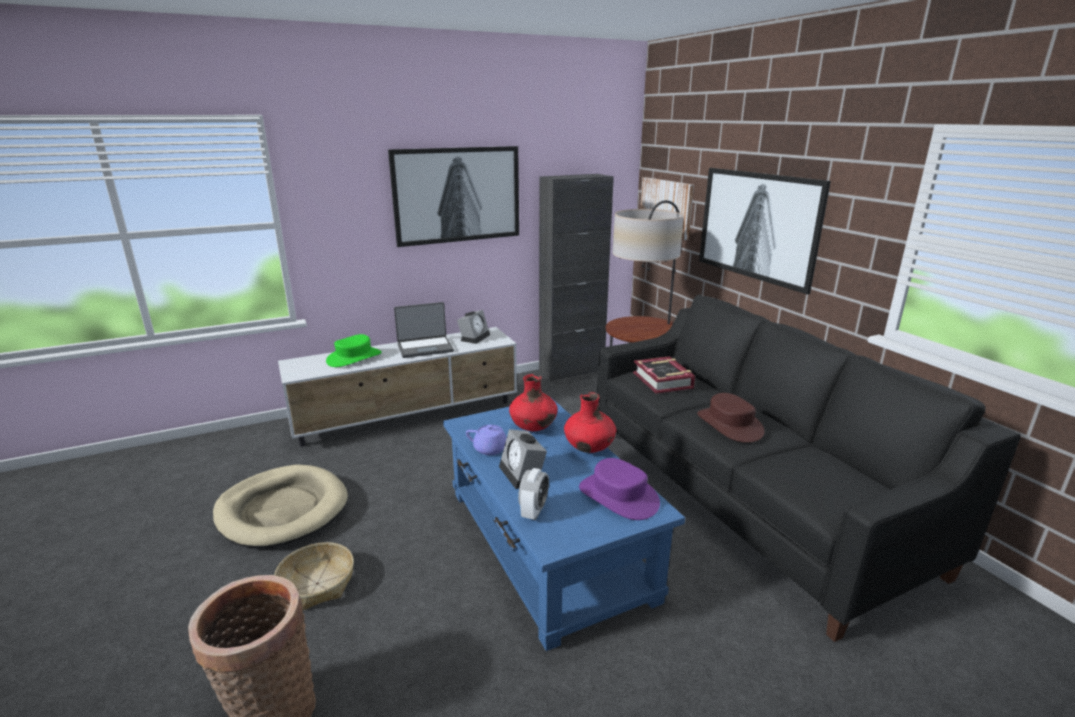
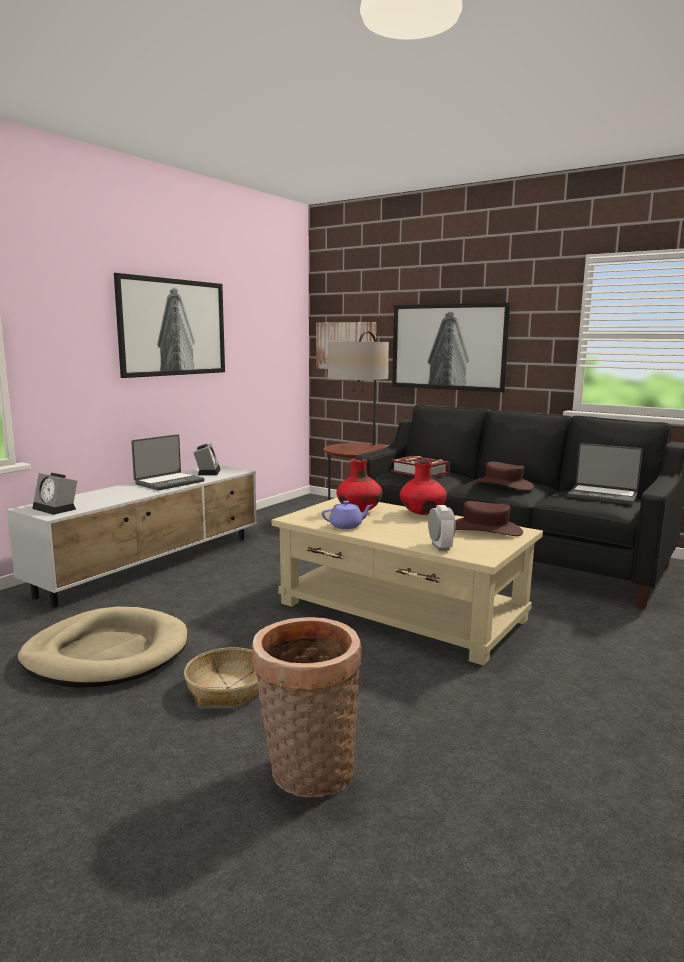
camera: 30 degrees left, 10 degrees down
(354, 358) = (101, 496): green hat -> none
(523, 474) = (397, 533): alarm clock -> alarm clock (57, 508)
(546, 543) = (401, 611): blue coffee table -> beige coffee table
(571, 370) = (275, 511): black cabinet -> none
(619, 496) = (485, 529): purple hat -> brown hat
(834, 478) = (603, 496): none -> laptop

